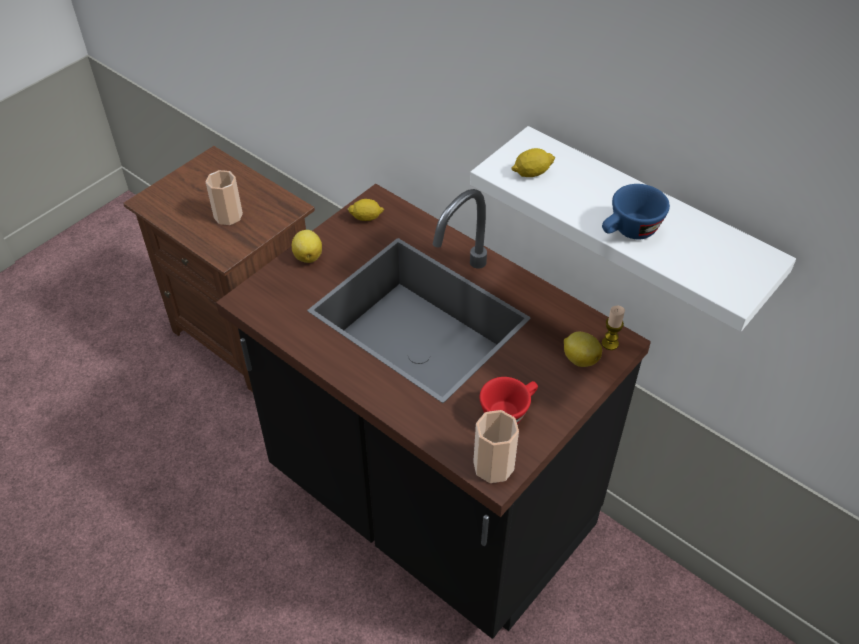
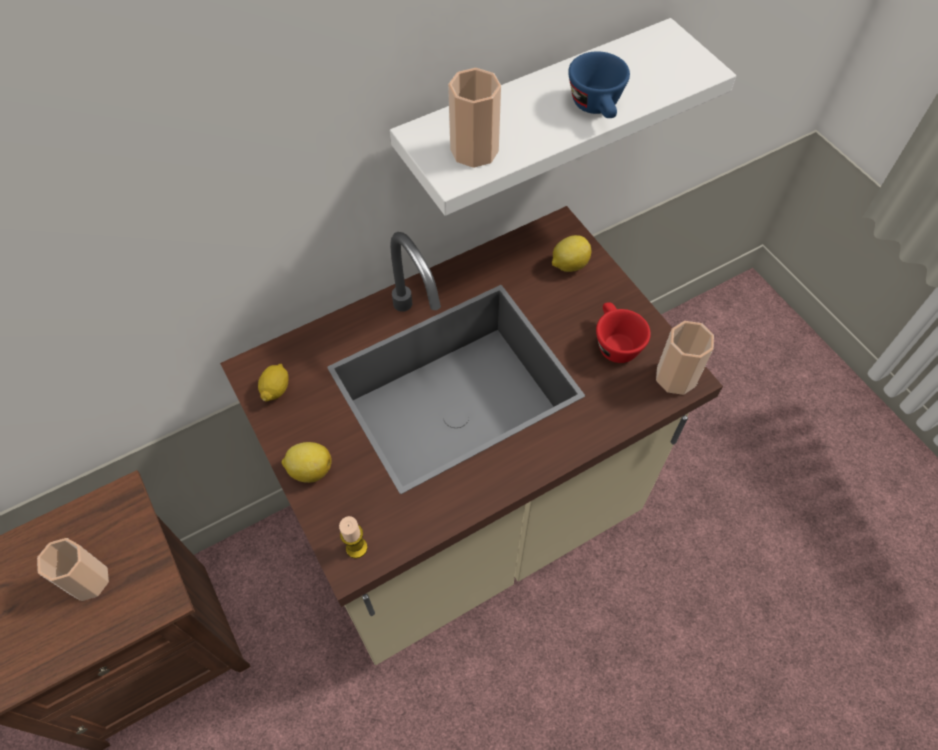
camera: 70 degrees left, 10 degrees up
(429, 505) = (470, 522): black counter -> beige counter
(531, 173) = (474, 150): lemon -> cup
(610, 343) = (559, 235): candle -> candle (356, 548)

